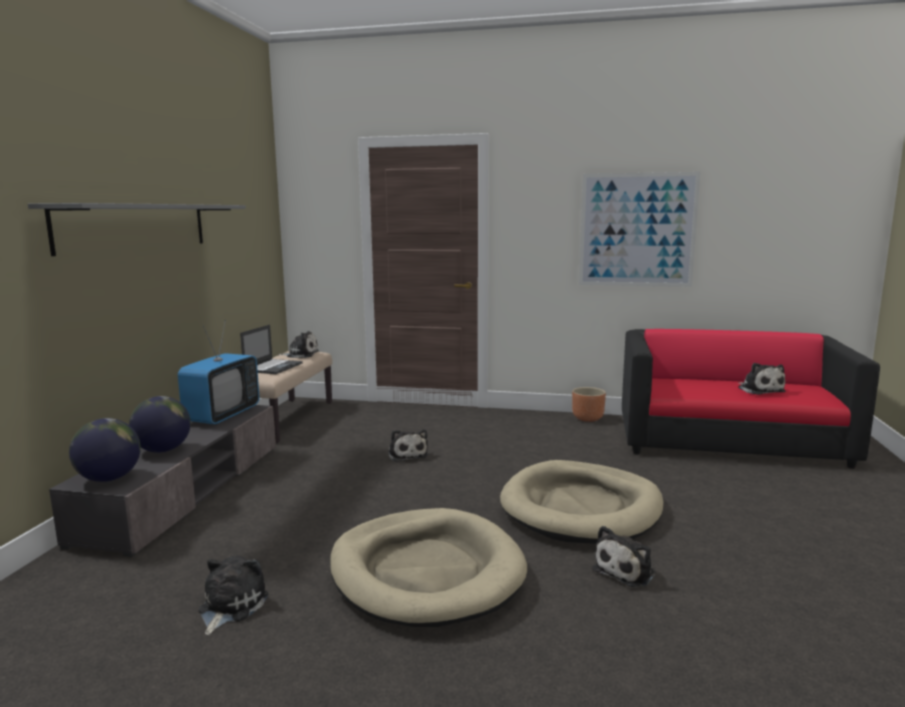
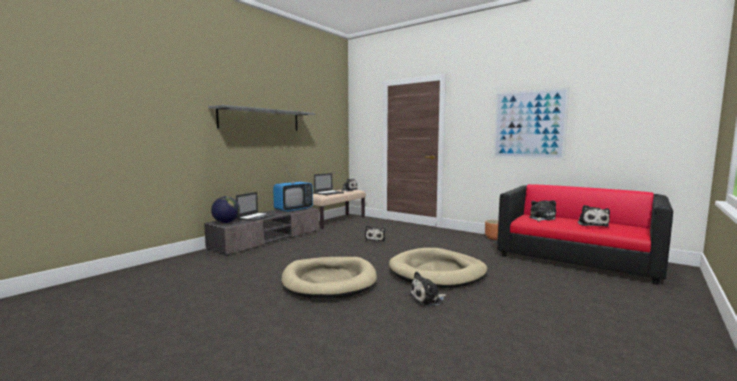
camera: 25 degrees right, 5 degrees down
(163, 450) = (256, 217): globe -> laptop
(230, 606) = (241, 276): plush toy -> plush toy (541, 218)

